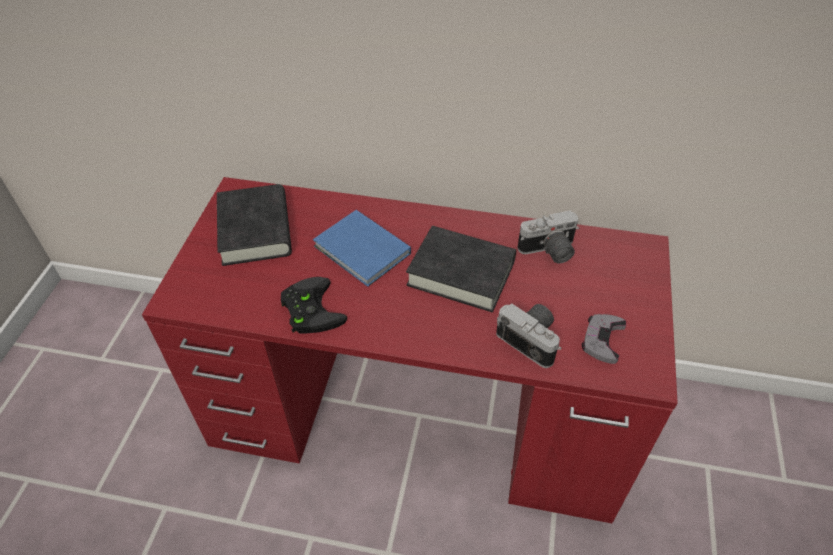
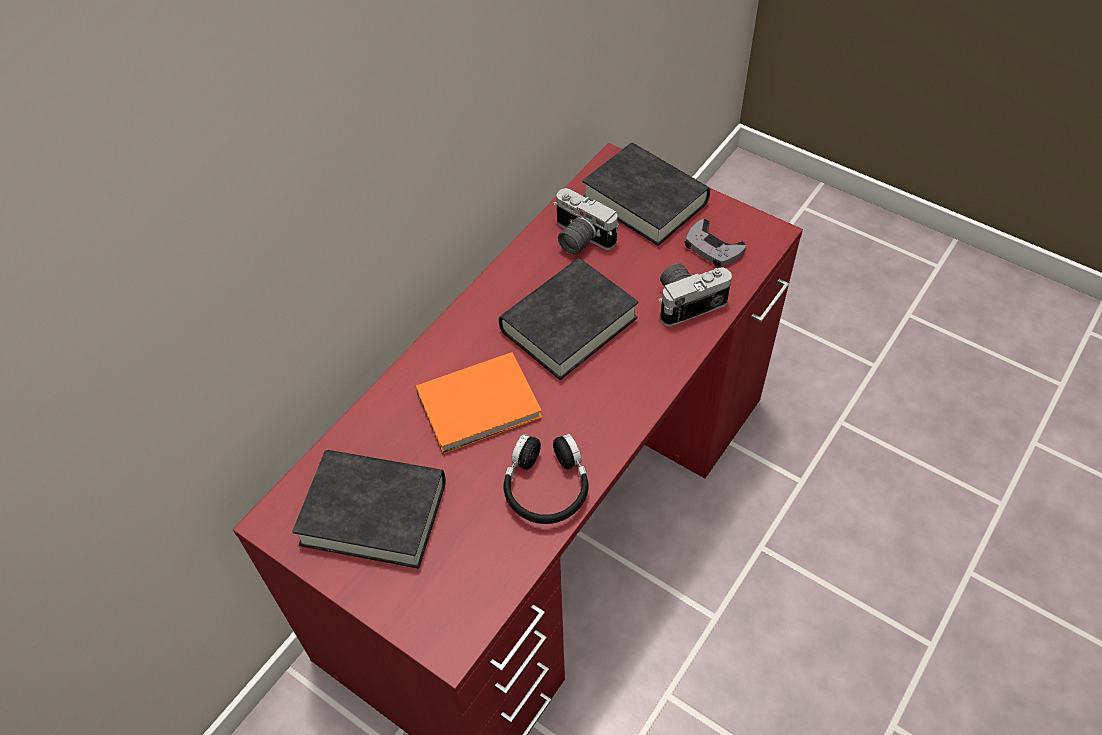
camera: 65 degrees left, 5 degrees up
(309, 309) = (546, 487): black game controller -> black headphones
(362, 252) = (482, 405): blue book -> orange book
(549, 252) = (578, 239): camera -> camera turned 120 degrees clockwise
(621, 279) = (645, 200): none -> black book

